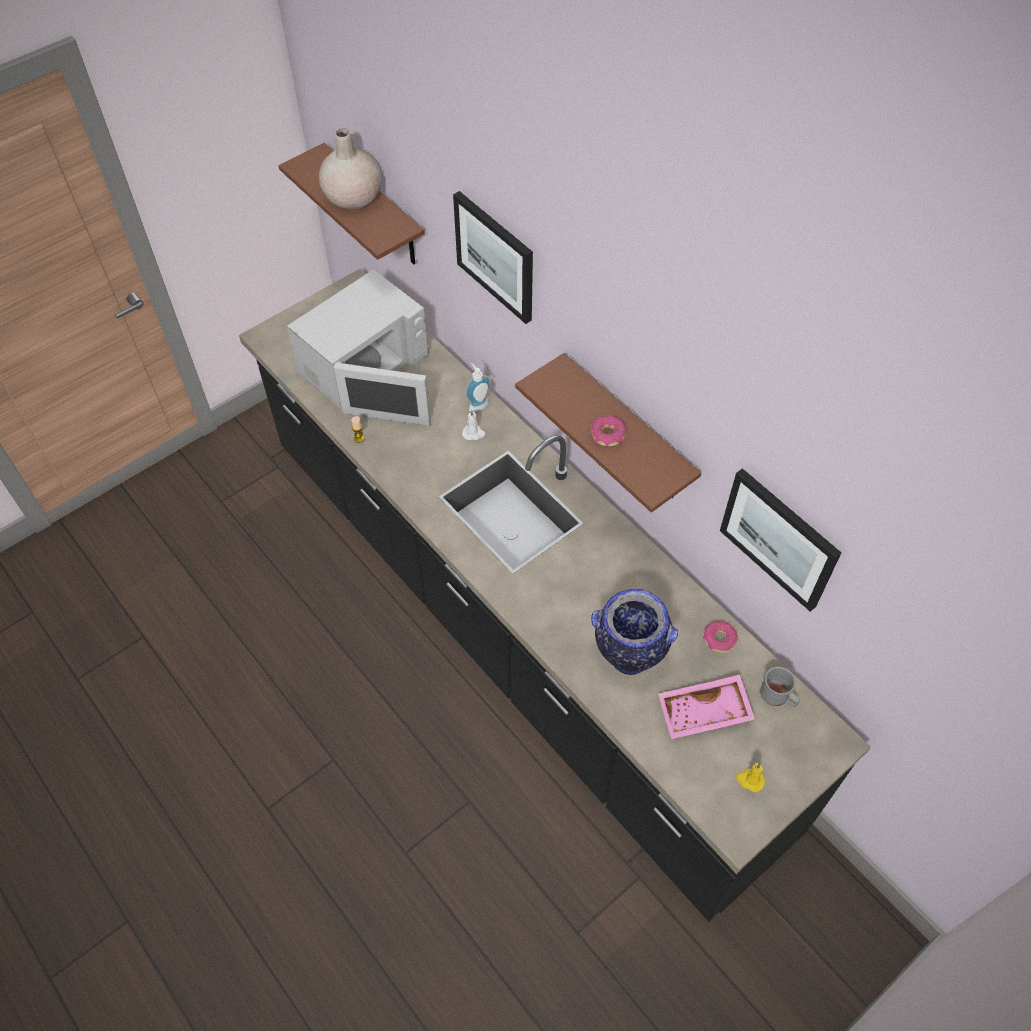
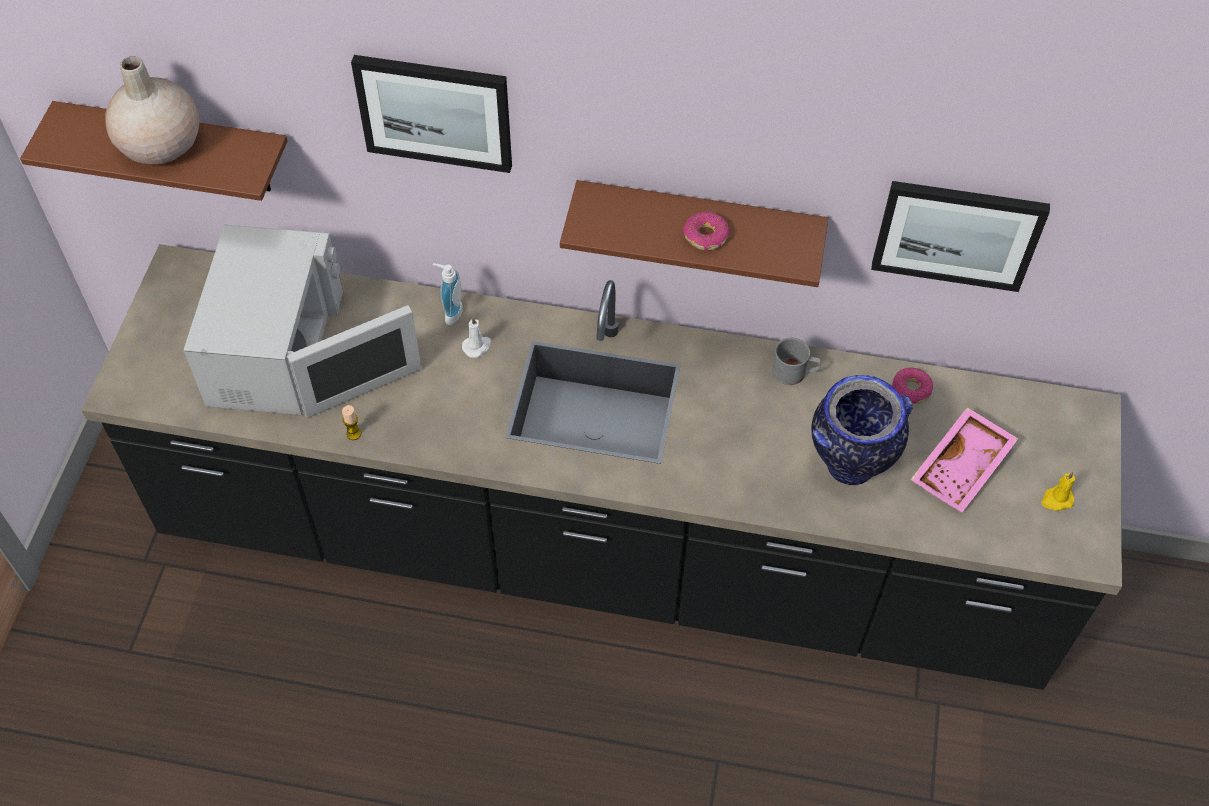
camera: 40 degrees left, 0 degrees up
(778, 696) = (1008, 406): grey mug -> grey mug (794, 372)

